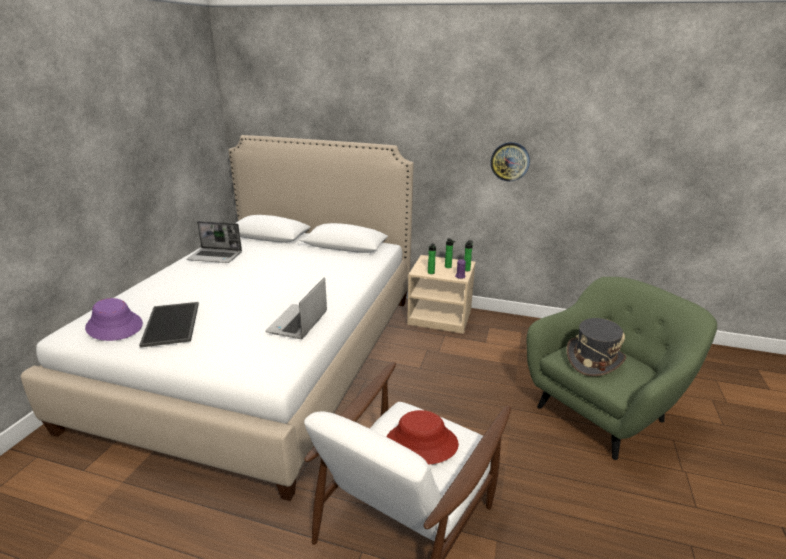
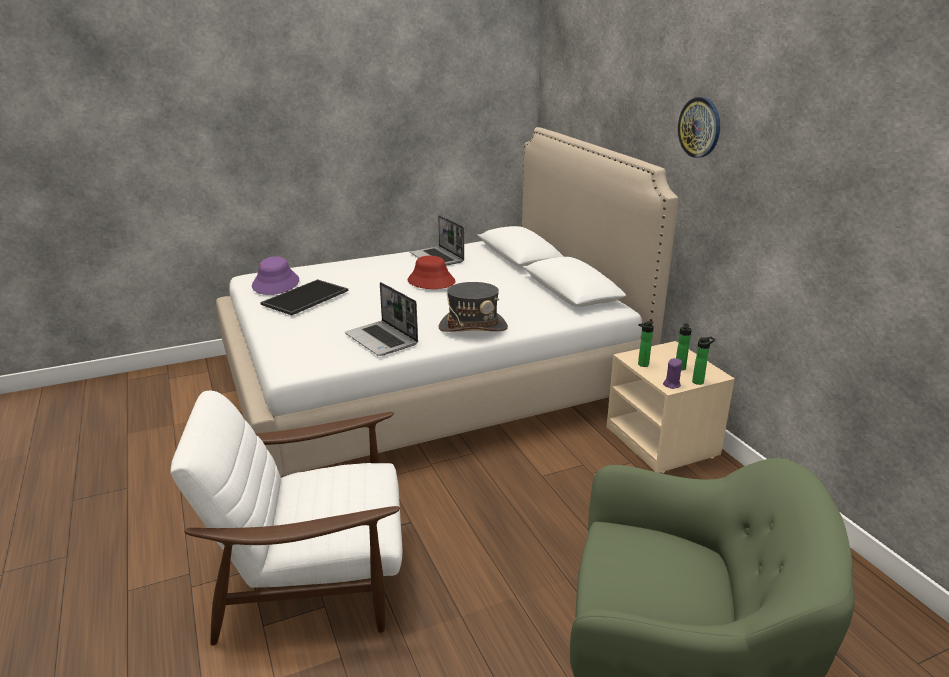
camera: 50 degrees right, 0 degrees up
(298, 323) = (382, 340): laptop -> laptop turned 105 degrees counterclockwise
(421, 443) = (329, 499): red hat -> red hat (431, 281)
(510, 161) = (804, 226): wall clock -> wall clock (700, 127)
(593, 360) = (641, 560): grey hat -> grey hat (473, 327)

